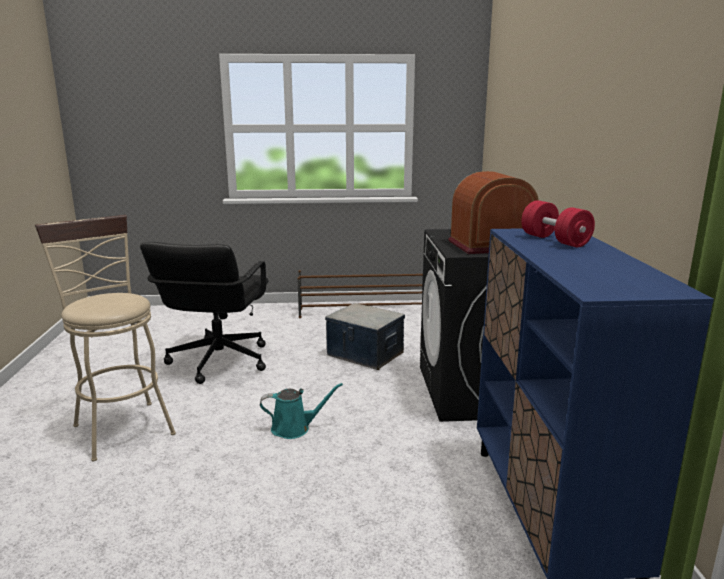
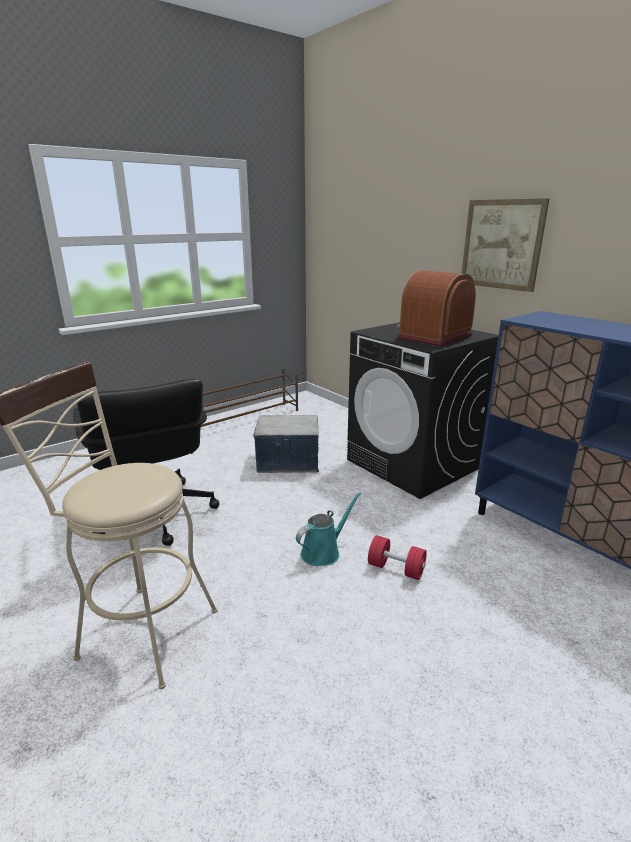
camera: 35 degrees left, 5 degrees up
(555, 240) = (570, 322): red dumbbell -> red dumbbell (396, 569)
(583, 147) = (501, 244): none -> picture

